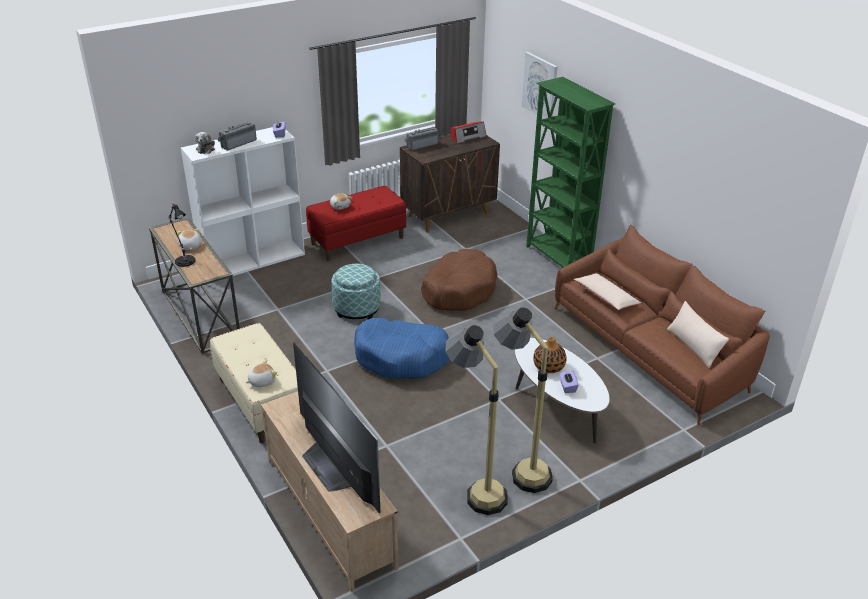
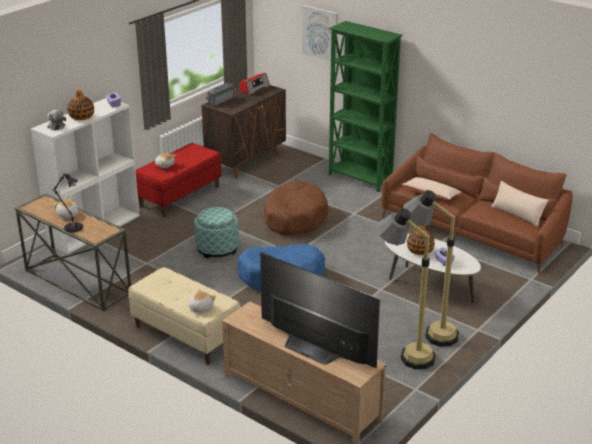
camera: 20 degrees left, 5 degrees down
(237, 143) = (81, 117): radio -> vase

